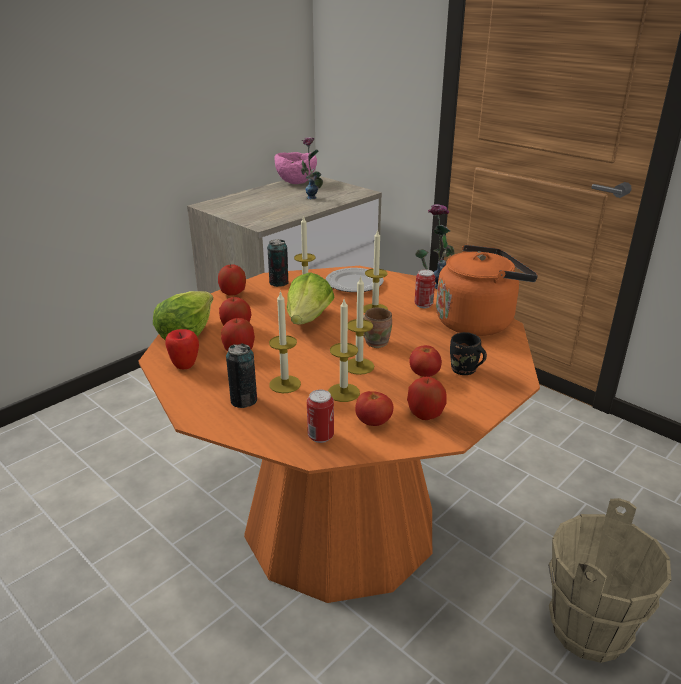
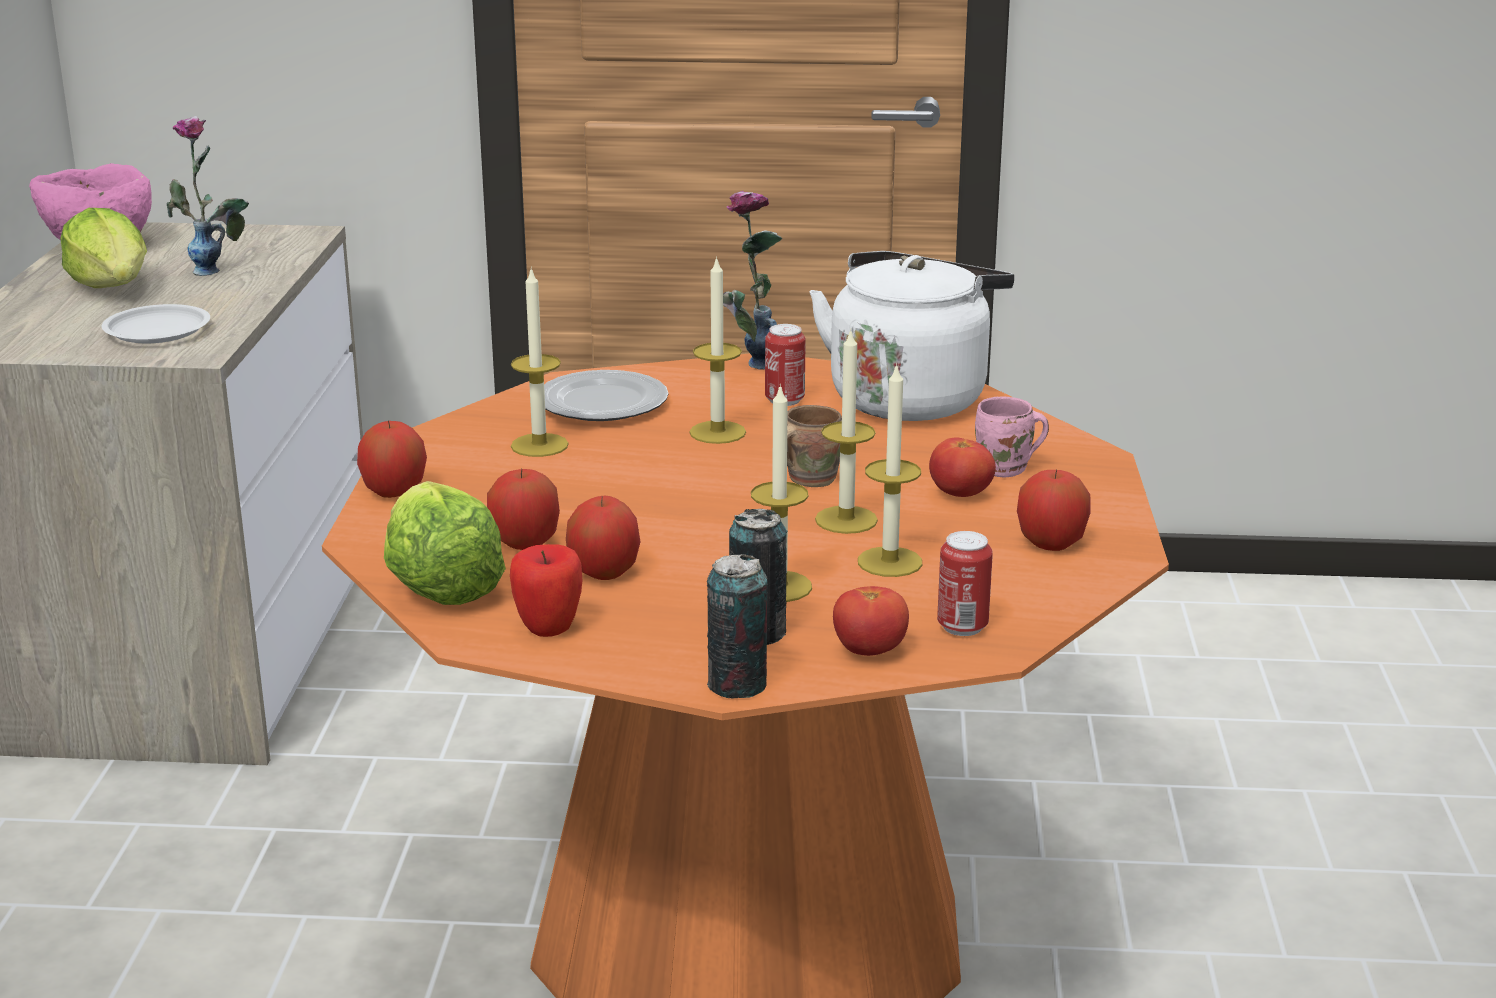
camera: 40 degrees left, 5 degrees down
(263, 214) = (157, 330): none -> white plate
(279, 283) = (454, 446): can -> can (737, 685)
(308, 319) = (631, 484): lettuce -> lettuce (113, 287)
(373, 422) = (1002, 580): tomato -> tomato (870, 651)
(464, 371) = (1006, 470): black mug -> pink mug
(478, 321) = (910, 397): orange kettle -> white kettle
(589, 630) = (1271, 878): beige bucket -> none

